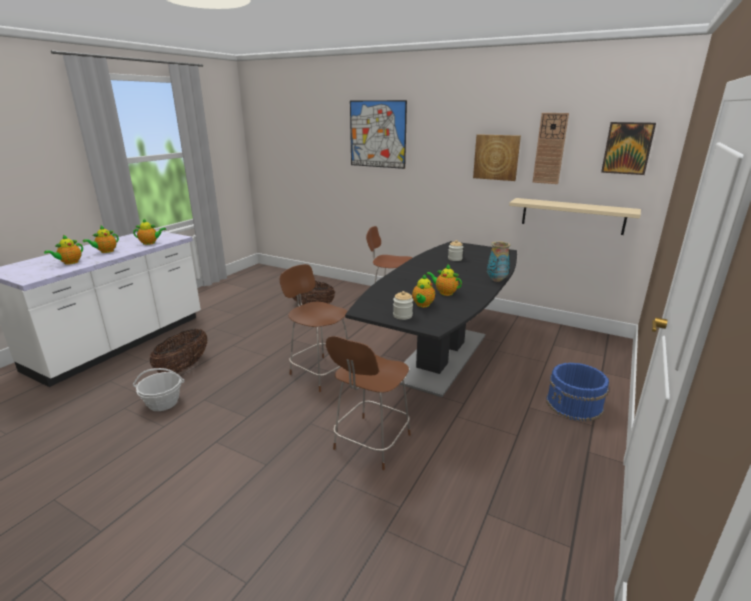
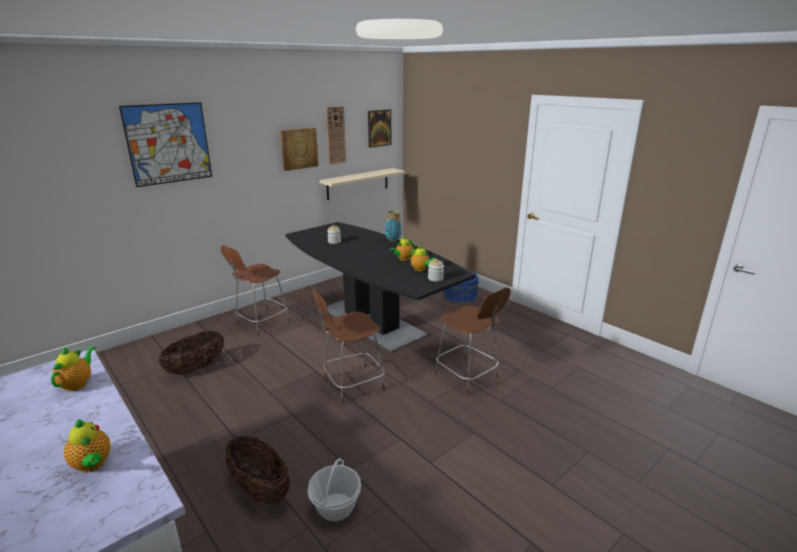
camera: 70 degrees left, 0 degrees up
(105, 251) = (66, 429): teapot -> none

